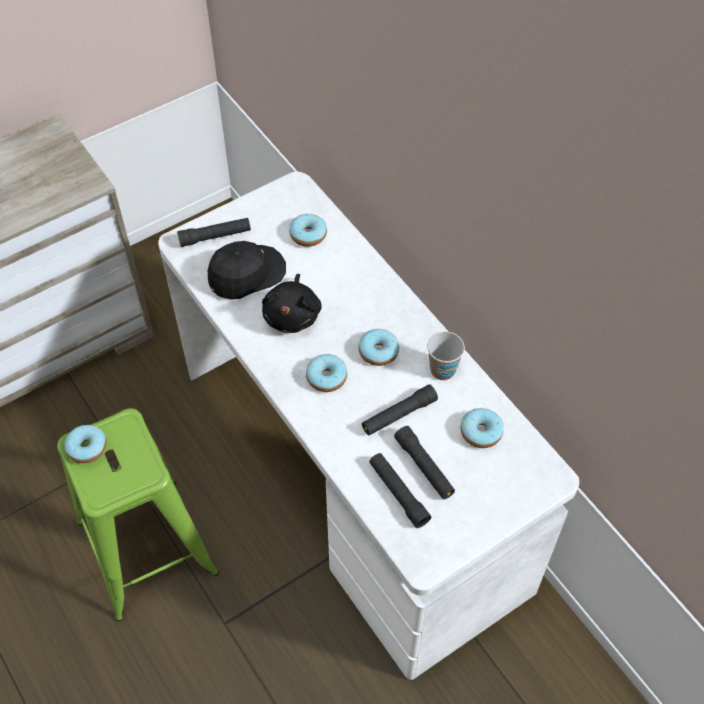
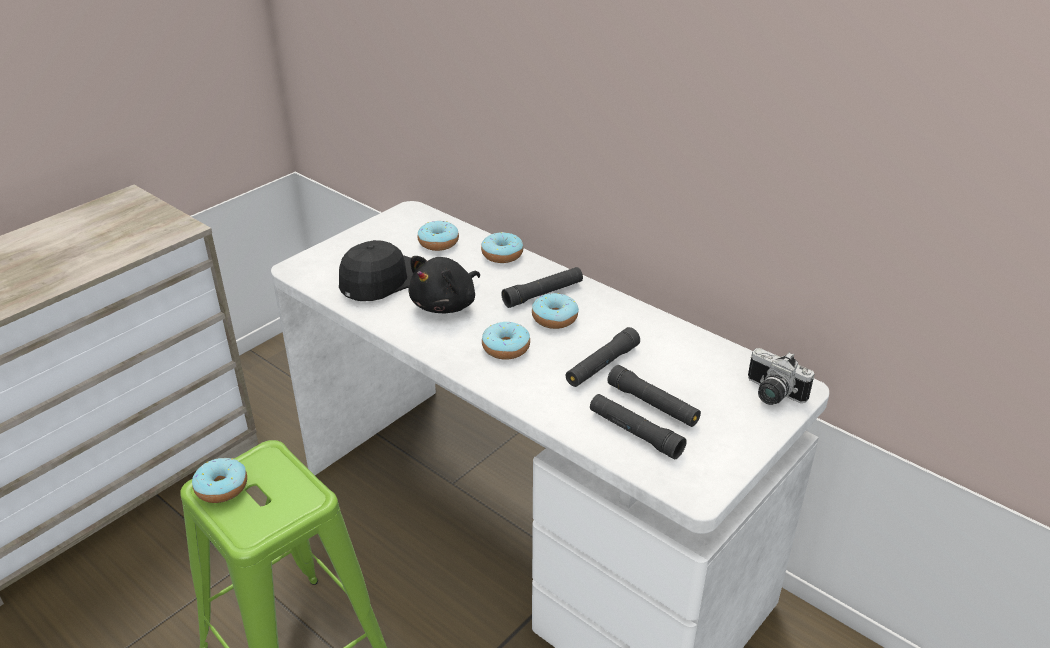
camera: 15 degrees left, 20 degrees down
(215, 236) = (336, 258): black flashlight -> black flashlight (543, 294)
(293, 315) = (446, 304): black plush toy -> black plush toy turned 45 degrees clockwise
(442, 370) = (631, 322): cup -> none
(481, 432) = (699, 364): donut -> donut (502, 255)
(526, 479) = (771, 394): none -> camera

